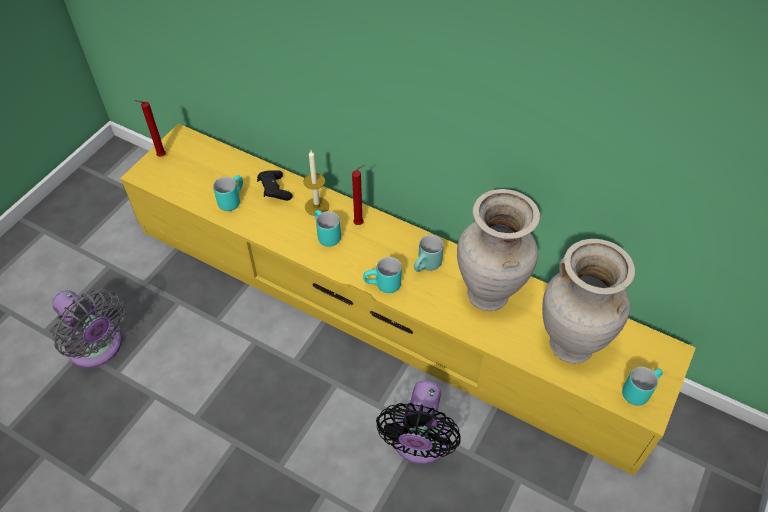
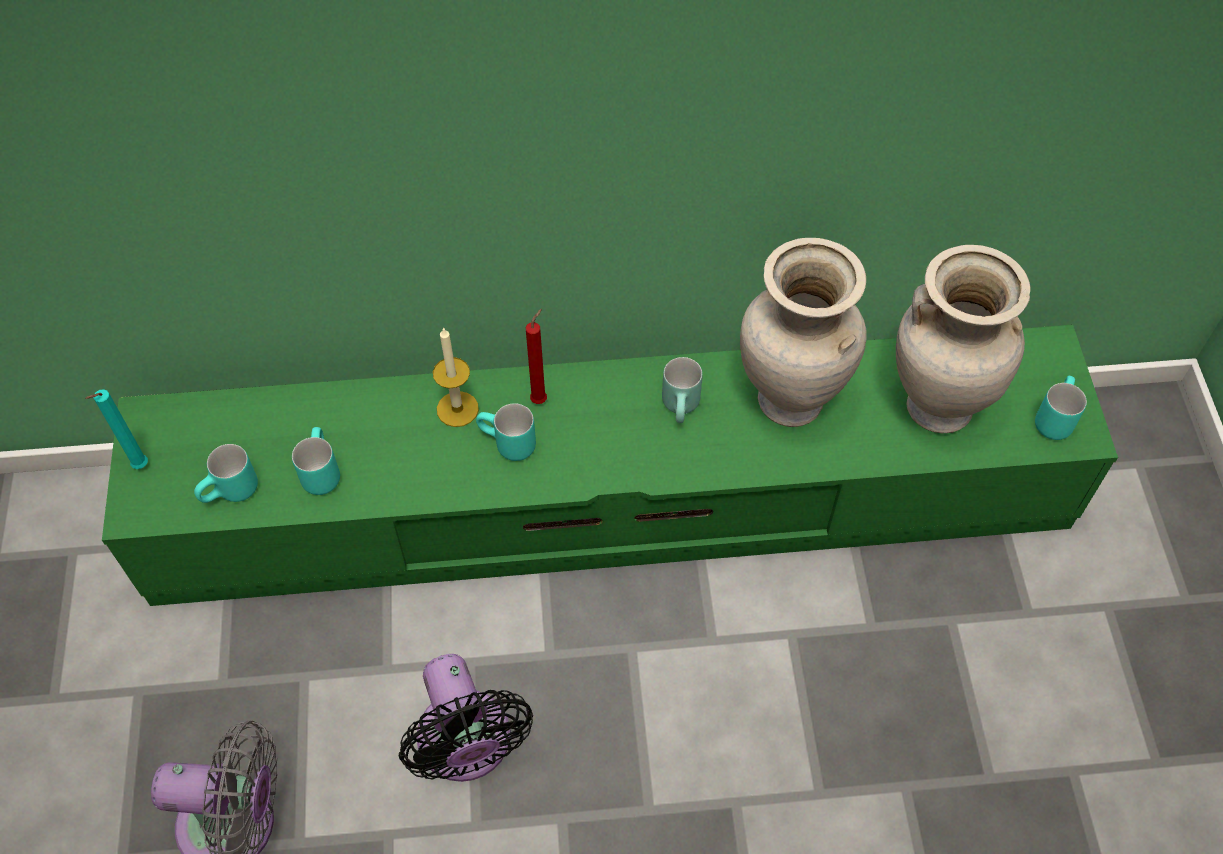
camera: 35 degrees left, 5 degrees up
(160, 156) = (139, 467): red candle -> turquoise candle
(274, 191) = (373, 420): black game controller -> none
(383, 286) = (647, 471): turquoise mug -> turquoise mug (232, 494)
(384, 307) = (611, 501): yellow tv stand -> green tv stand
(419, 443) = (801, 655): black fan -> black fan (467, 746)

